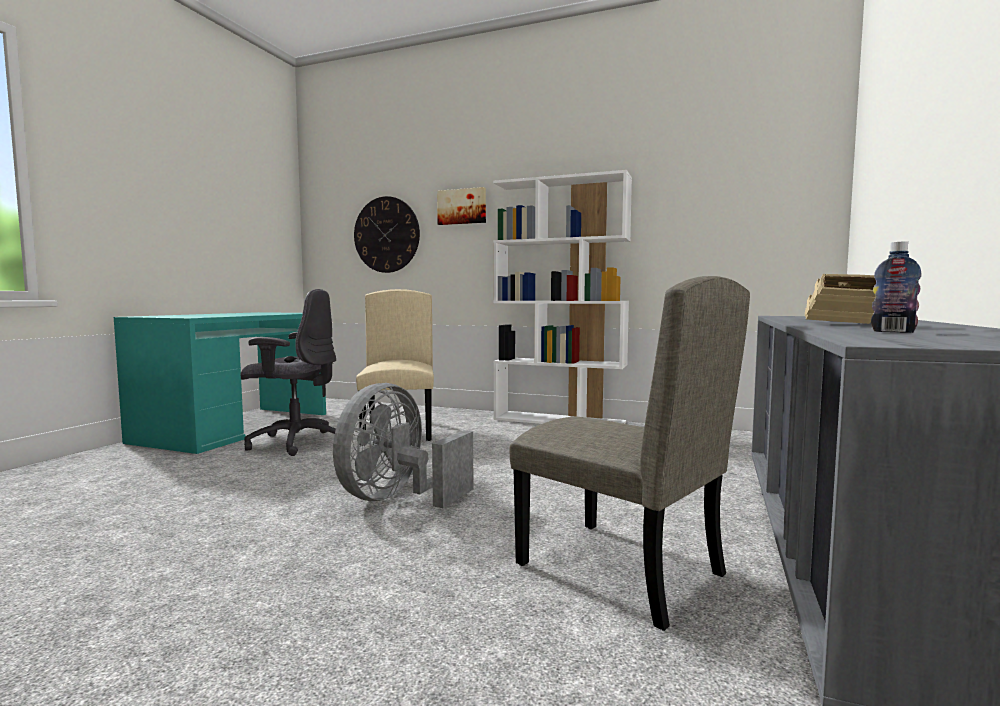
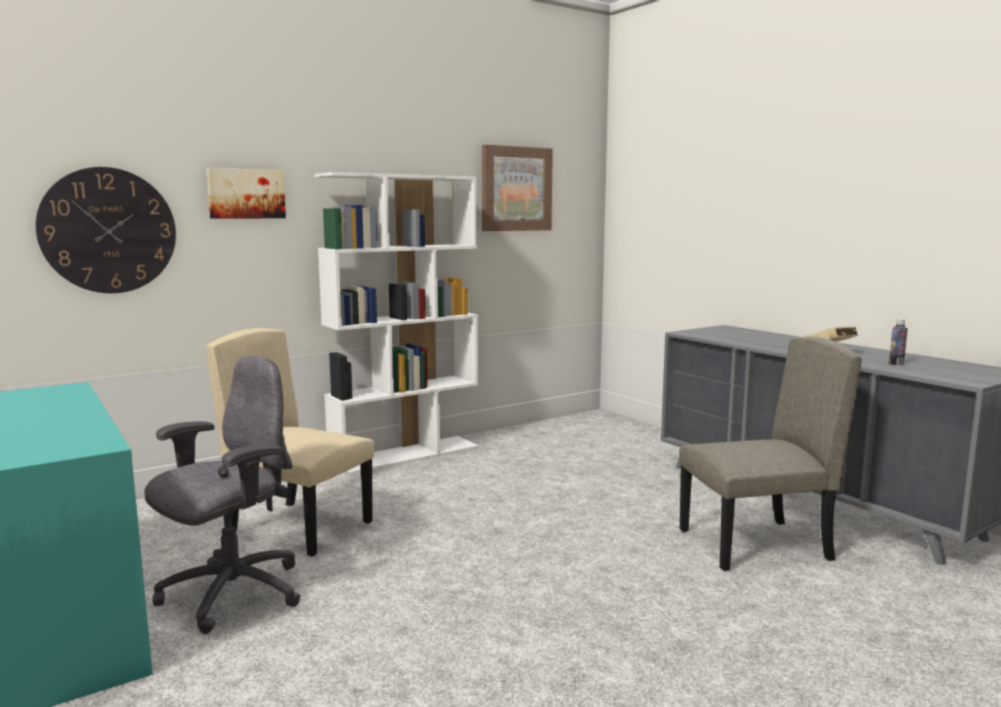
camera: 55 degrees left, 5 degrees up
(397, 498) = (538, 580): grey fan -> none
(709, 182) = (516, 189): none -> picture

